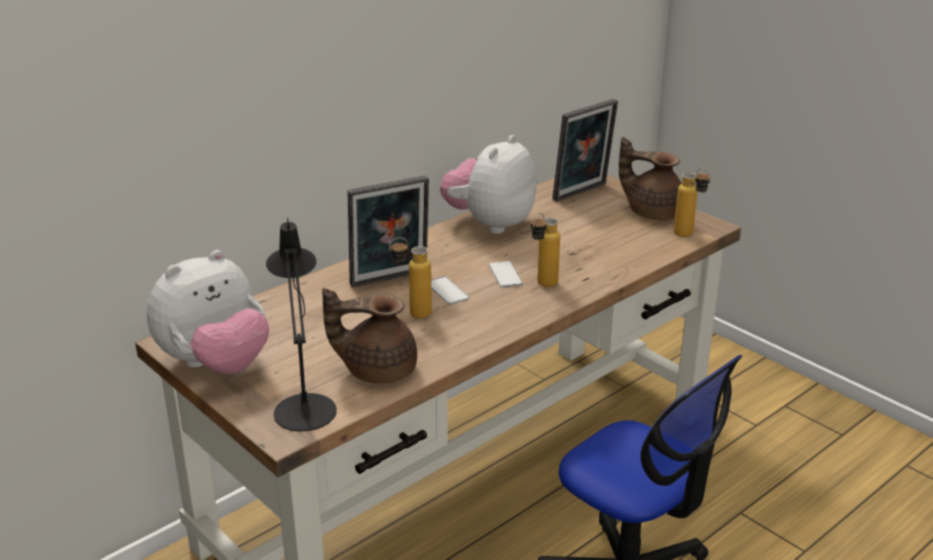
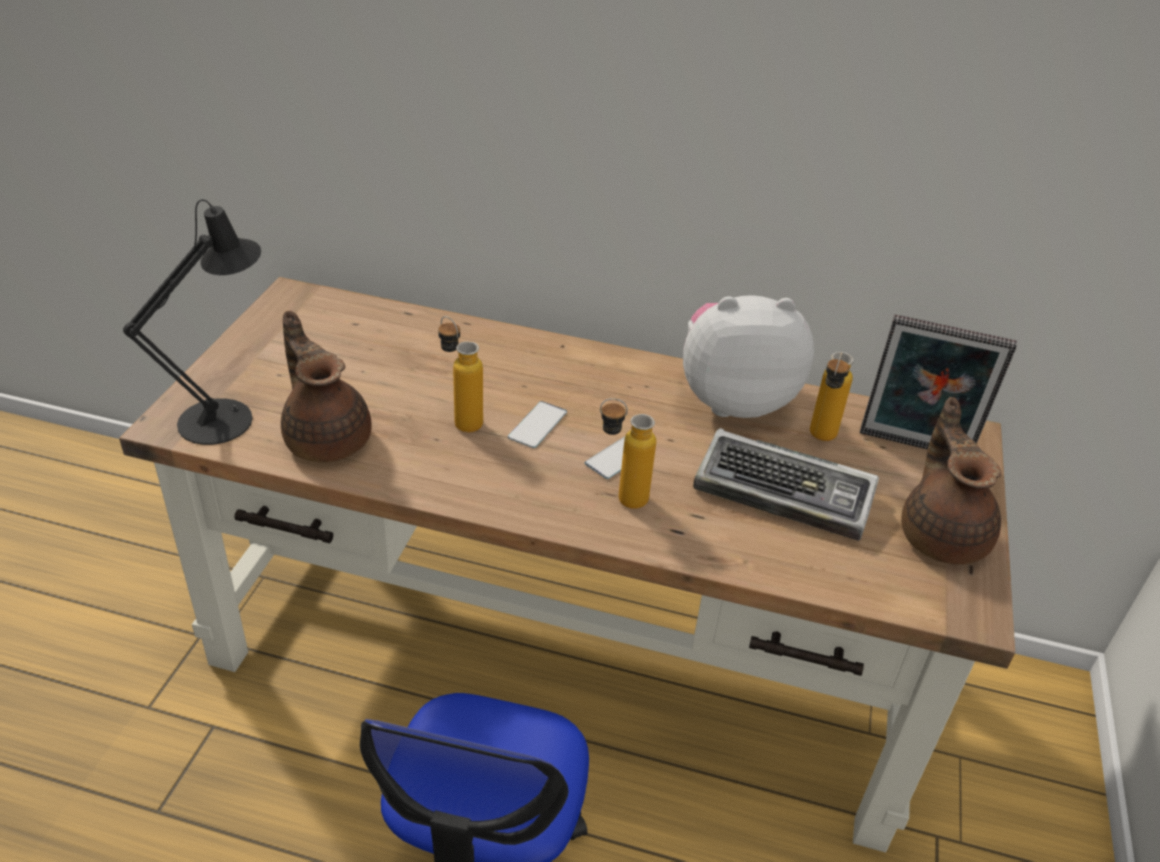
camera: 55 degrees right, 10 degrees up
(215, 365) = (268, 334): plush toy -> none
(390, 280) = (524, 376): picture frame -> none
(584, 238) = (786, 492): none -> keyboard
(688, 236) = (911, 598): bottle -> bottle (820, 440)

